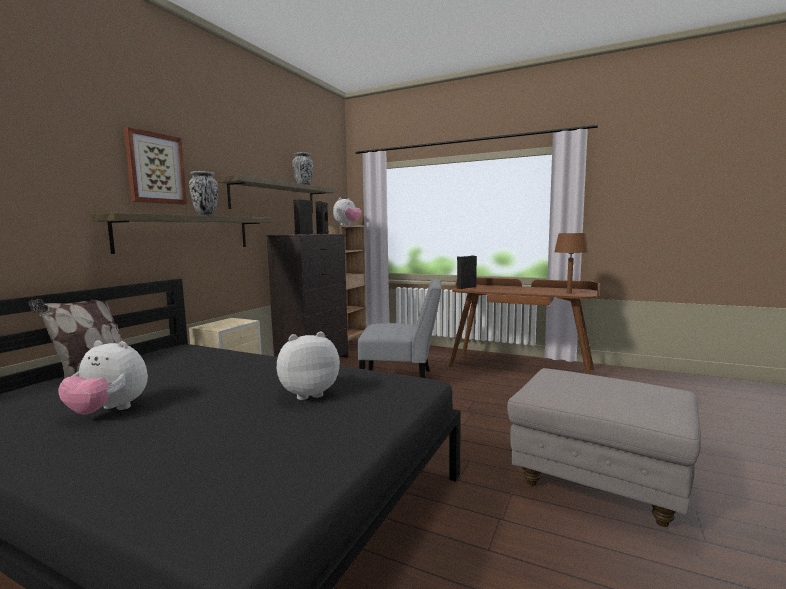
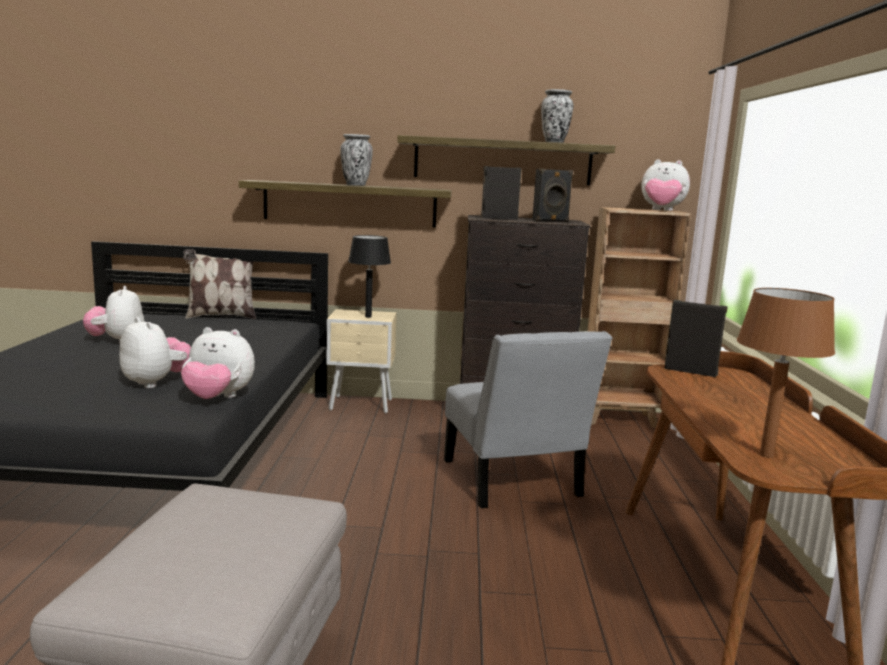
camera: 65 degrees right, 5 degrees up
(155, 168) = (319, 132): picture -> none
(233, 323) = (368, 317): none -> black table lamp
(375, 375) = (218, 398): none -> plush toy

